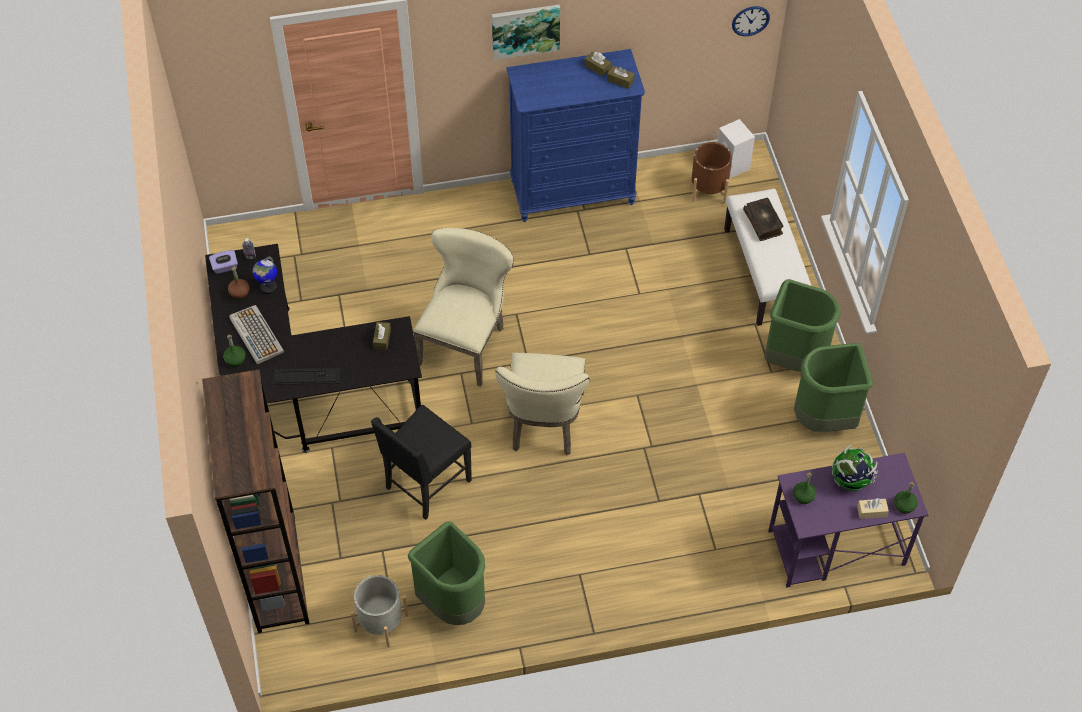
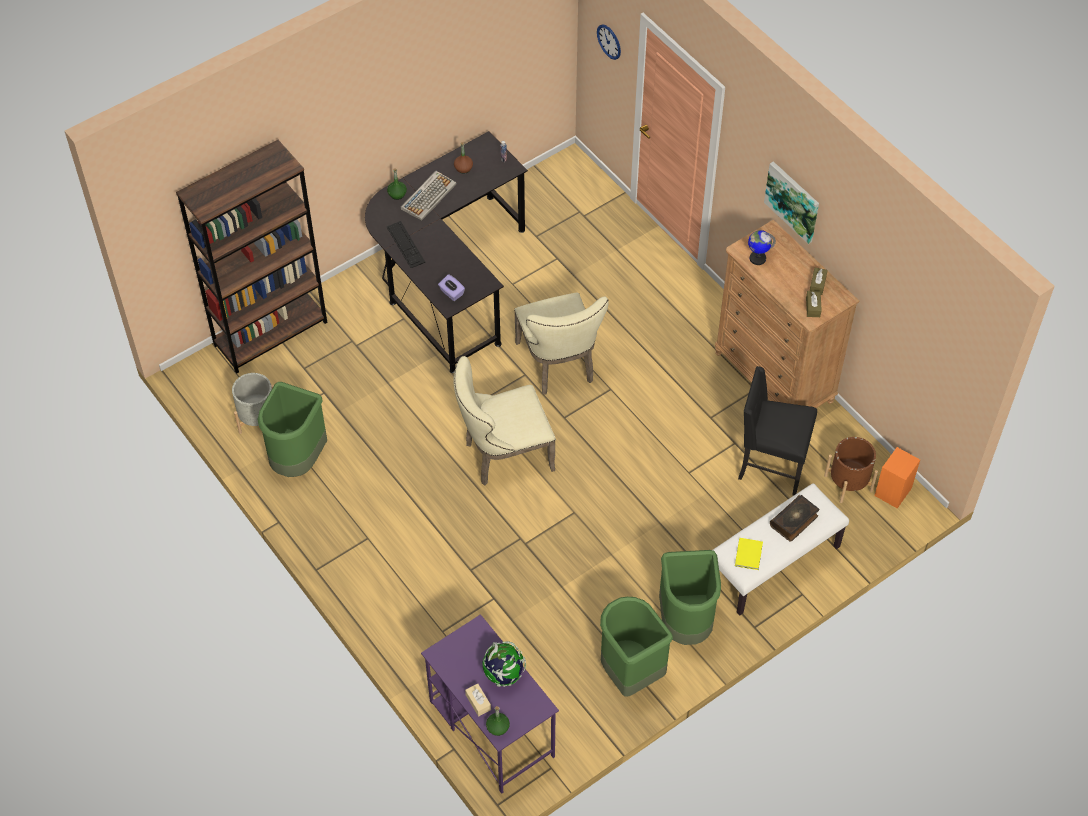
camera: 65 degrees right, 0 degrees up
(225, 267) = (483, 148): purple tissue box -> purple tissue box (451, 293)
(268, 287) = (479, 183): globe -> globe (757, 258)
(382, 339) = (469, 277): brown tissue box -> none
(426, 485) = (400, 396): black chair -> black chair (770, 465)
(466, 342) = (559, 365): beige chair -> beige chair turned 75 degrees clockwise
(573, 192) = (774, 378): blue dresser -> brown dresser
(732, 165) = (892, 492): white speaker -> orange speaker
(750, 20) = (953, 376): wall clock -> wall clock (609, 41)
(781, 267) = (749, 554): none -> yellow book
(803, 496) = (467, 642): green bottle -> none

